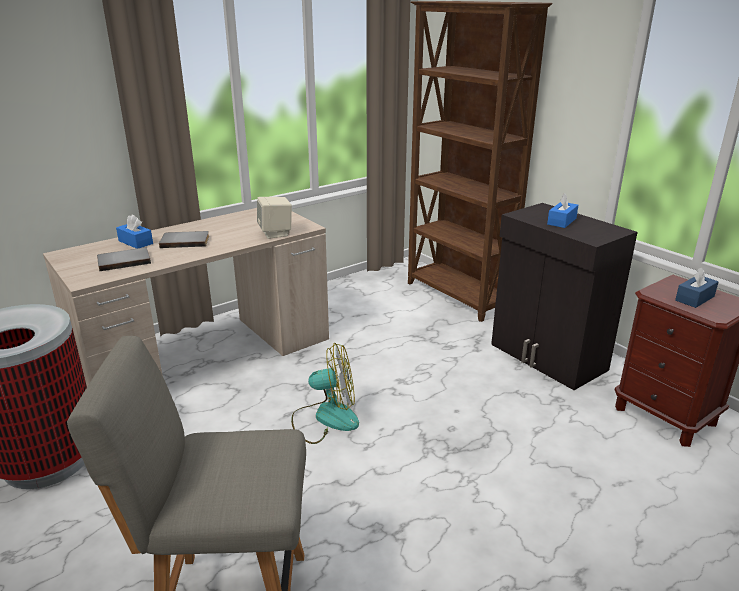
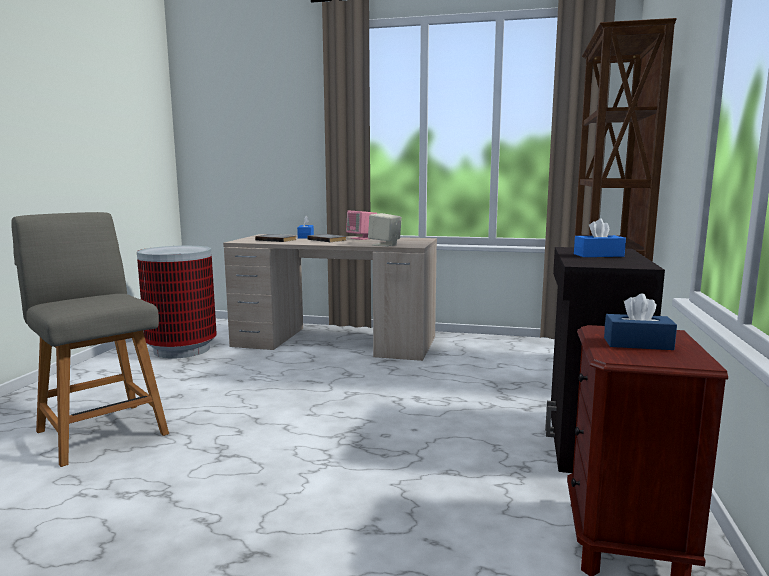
camera: 50 degrees right, 15 degrees down
(211, 226) = (362, 238): none -> pink speaker
(325, 418) = (323, 392): fan -> none

